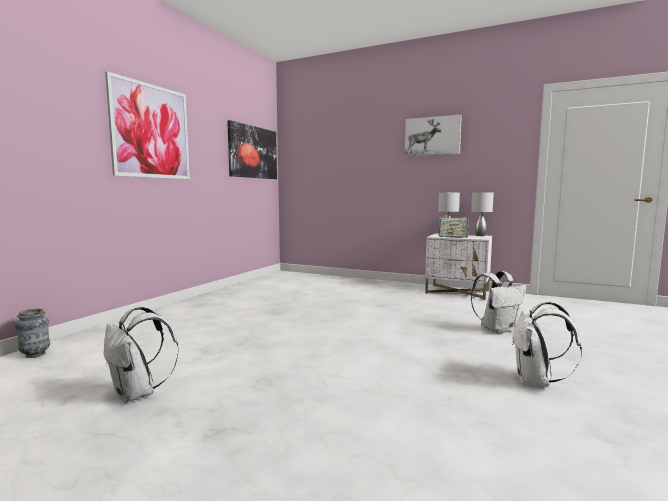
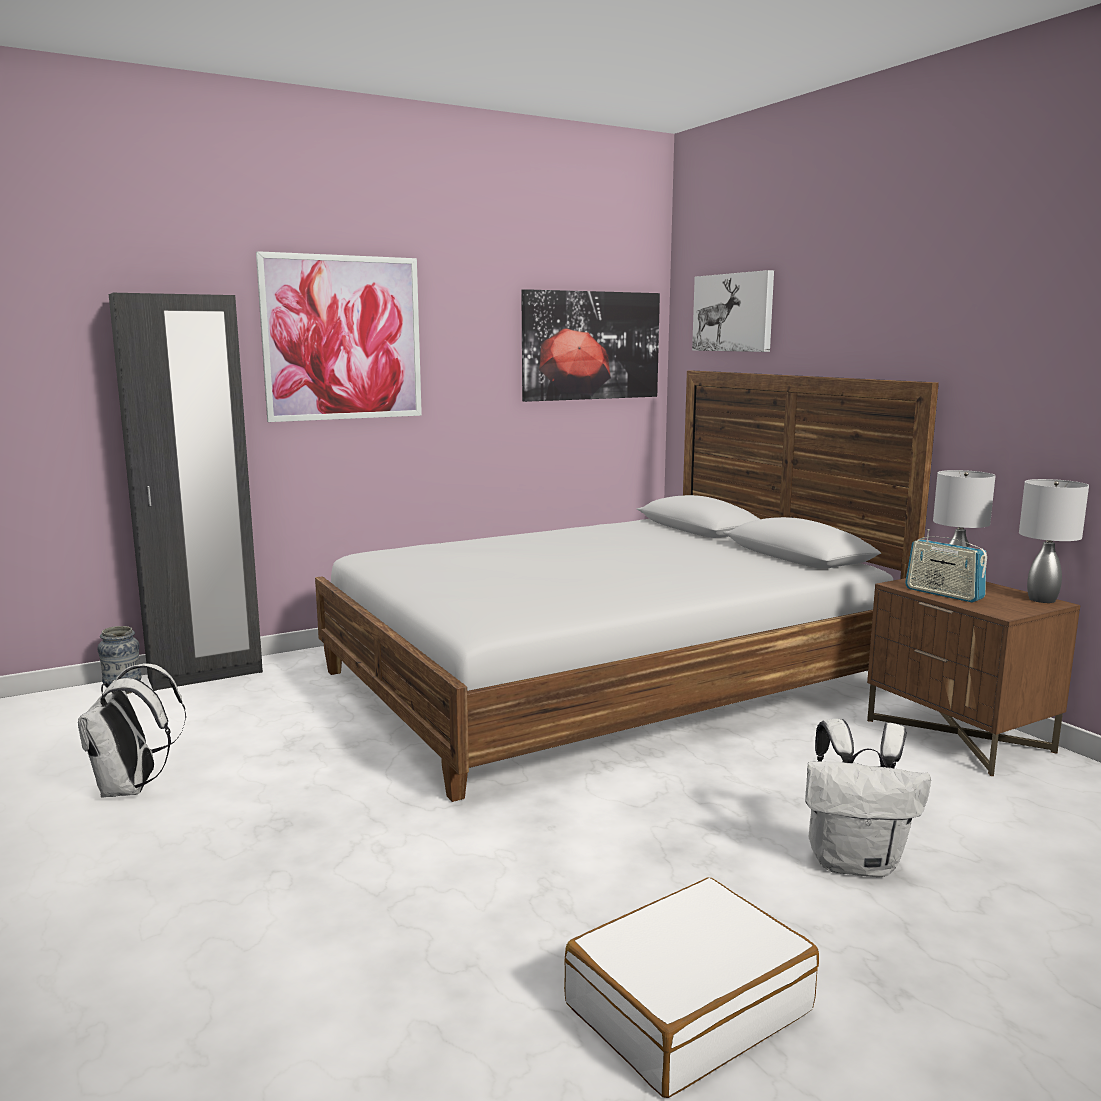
camera: 35 degrees right, 5 degrees up
(88, 336) = (206, 675): none -> black wardrobe
(313, 299) = (604, 679): none -> bed
(432, 136) = (962, 316): picture -> picture (733, 312)
(457, 292) = (959, 736): white nightstand -> brown nightstand
(536, 381) = (687, 1007): white backpack -> white suitcase

